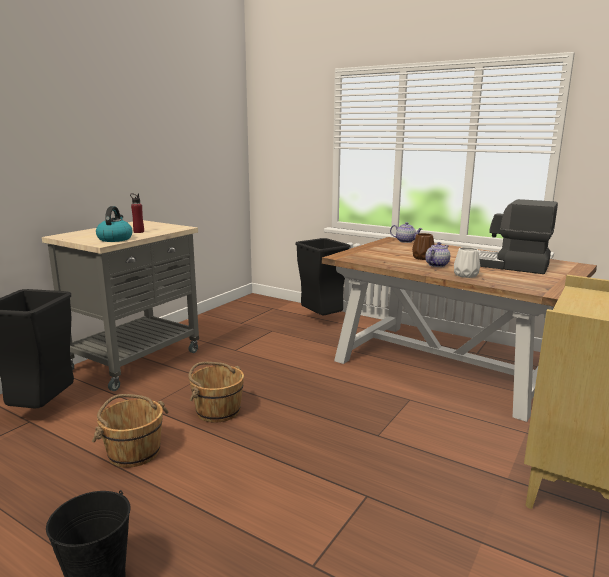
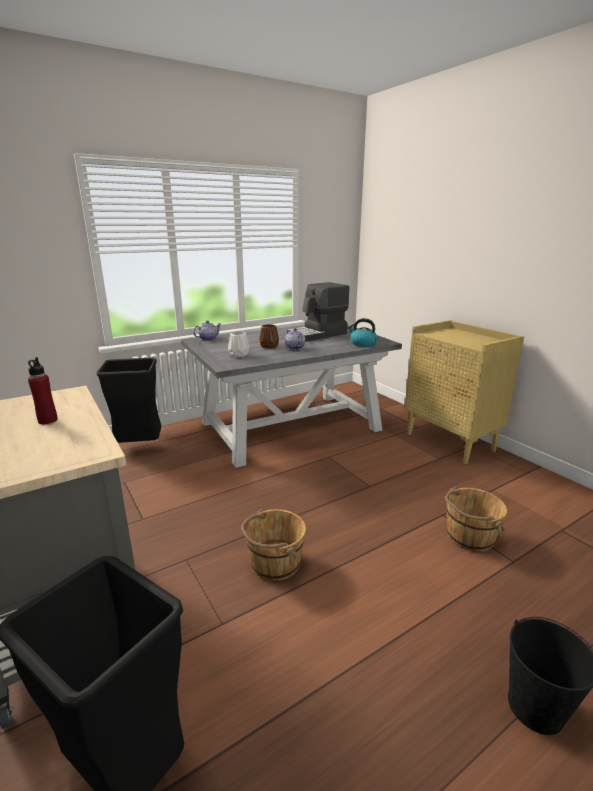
camera: 65 degrees left, 5 degrees up
(115, 239) = (75, 440): kettle -> kettle (362, 344)
(134, 452) = (321, 651): brown bucket -> brown bucket (469, 536)
(444, 365) = (289, 426): brown dining table -> grey dining table
(465, 275) = (330, 348): white vase -> white vase (239, 355)

